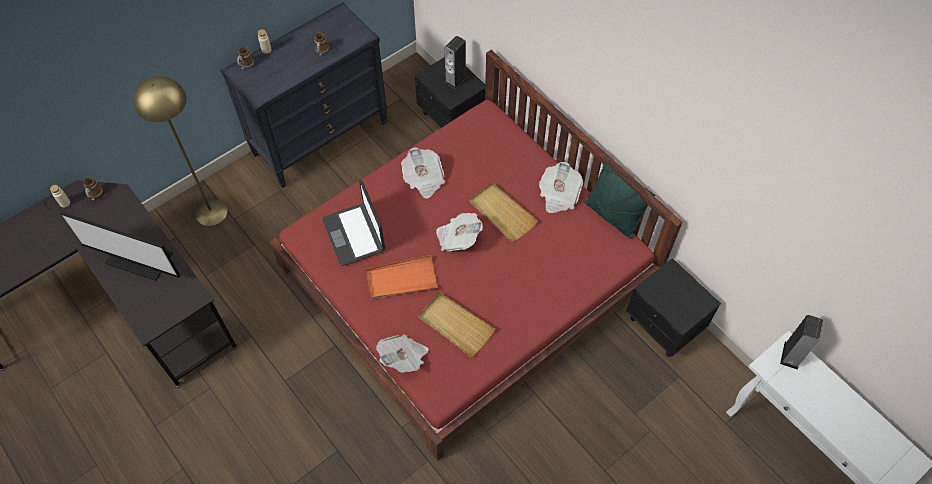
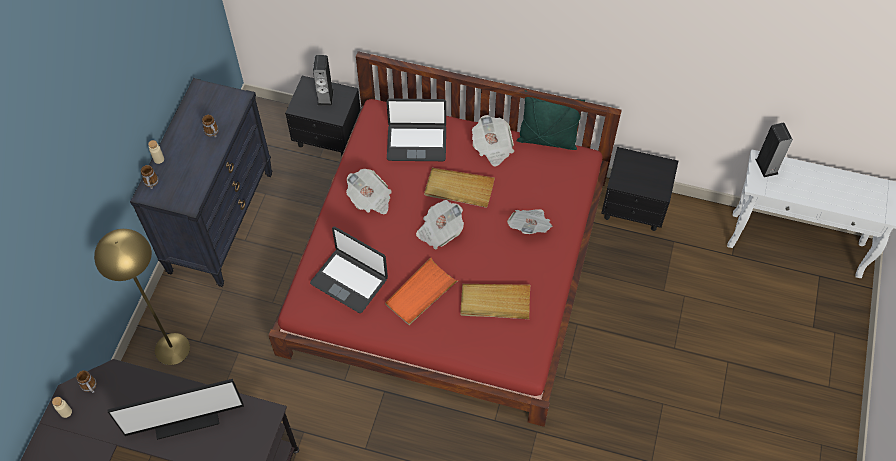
camera: 35 degrees left, 0 degrees up
(404, 358) = (475, 355): newspaper -> newspaper (529, 227)
(498, 155) = (416, 142): none -> laptop

